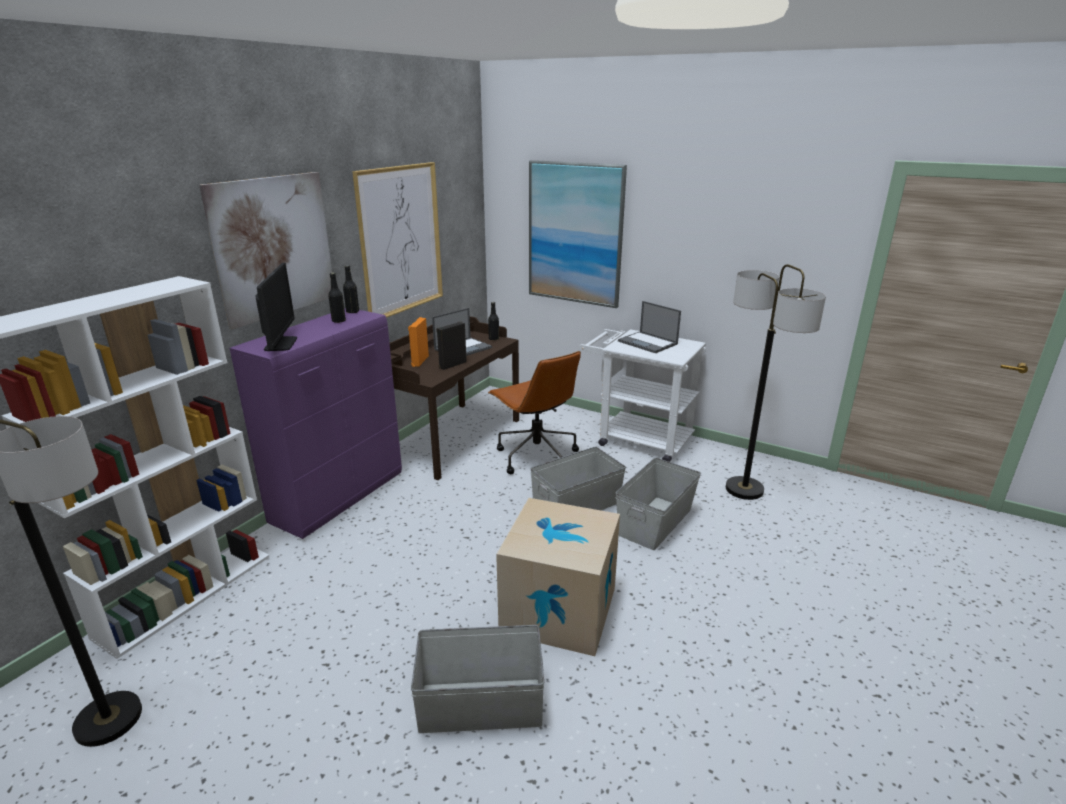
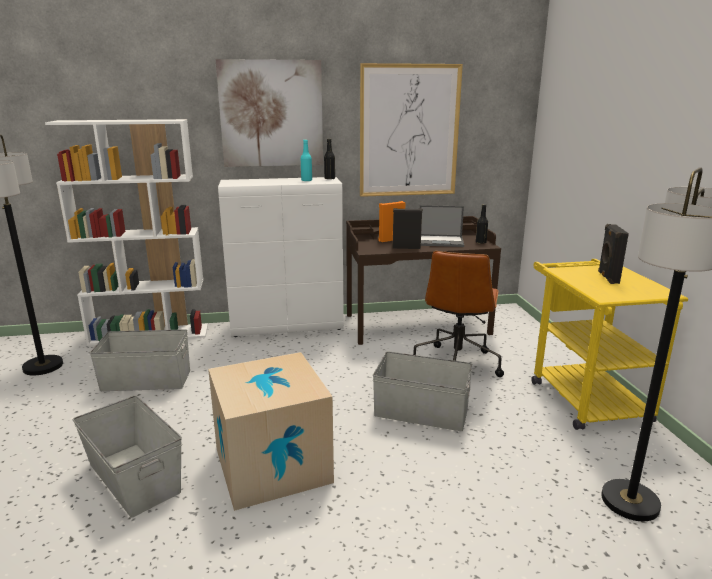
camera: 50 degrees right, 5 degrees down
(280, 344) = (244, 183): monitor -> none
(338, 321) = (306, 180): black bottle -> turquoise bottle
(339, 498) = (288, 326): purple cabinet -> white cabinet
(575, 234) = (592, 145): picture -> none
(636, 439) = (582, 396): white cart -> yellow cart
(648, 343) = (607, 277): laptop -> black speaker
(656, 522) = (466, 464): grey storage box -> grey storage box (146, 380)

